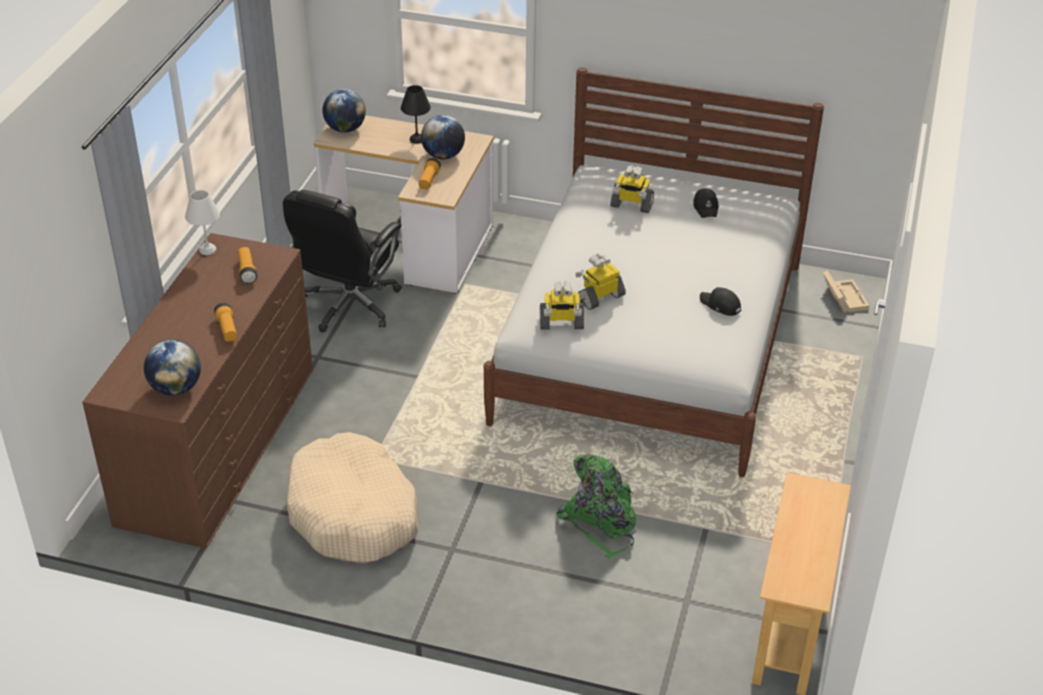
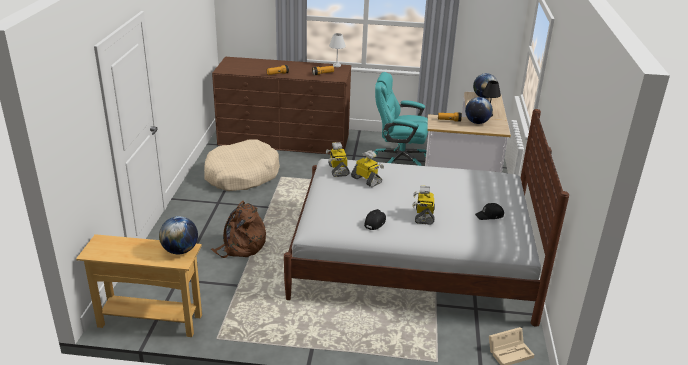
camera: 80 degrees right, 10 degrees down
(176, 388) = (234, 69): globe -> globe (180, 250)
(349, 305) = (399, 159): black office chair -> turquoise office chair
(601, 521) = (241, 246): green backpack -> brown backpack
(631, 205) = (474, 187): toy robot -> toy robot (423, 216)

